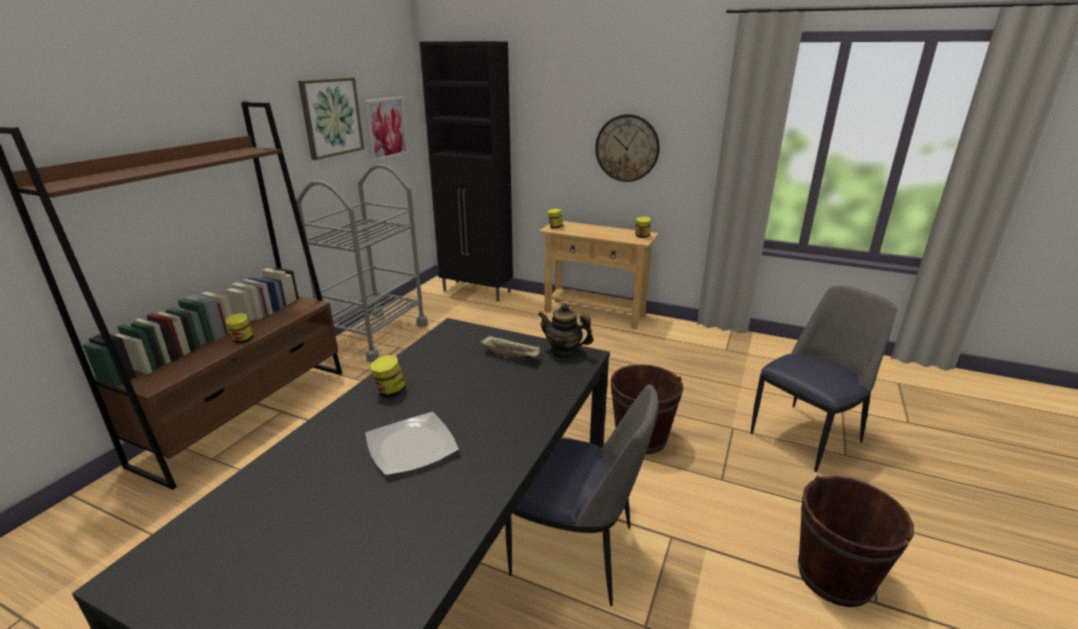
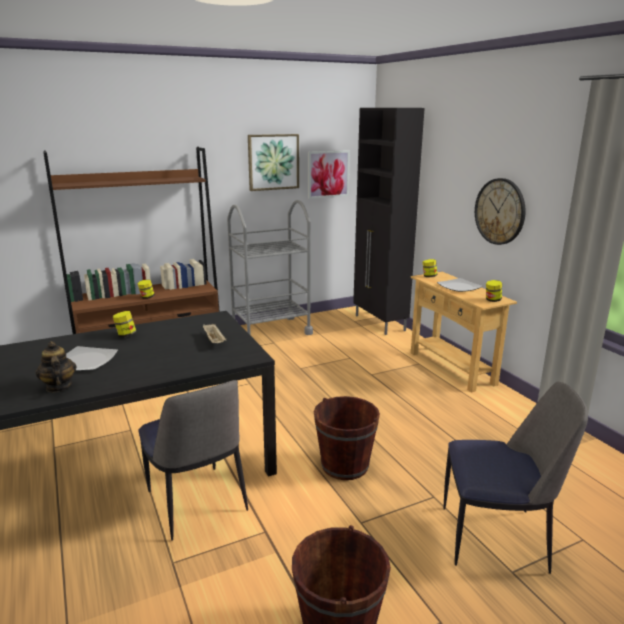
camera: 40 degrees right, 5 degrees down
(564, 352) = (247, 350): teapot -> teapot (58, 387)
(597, 231) = (459, 287): none -> plate

